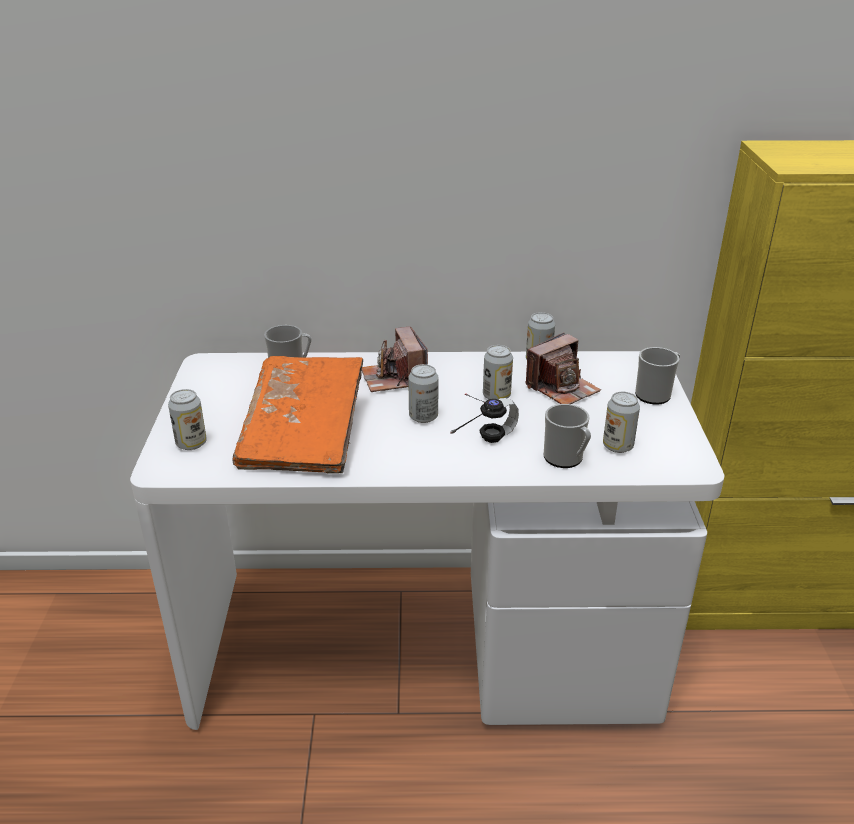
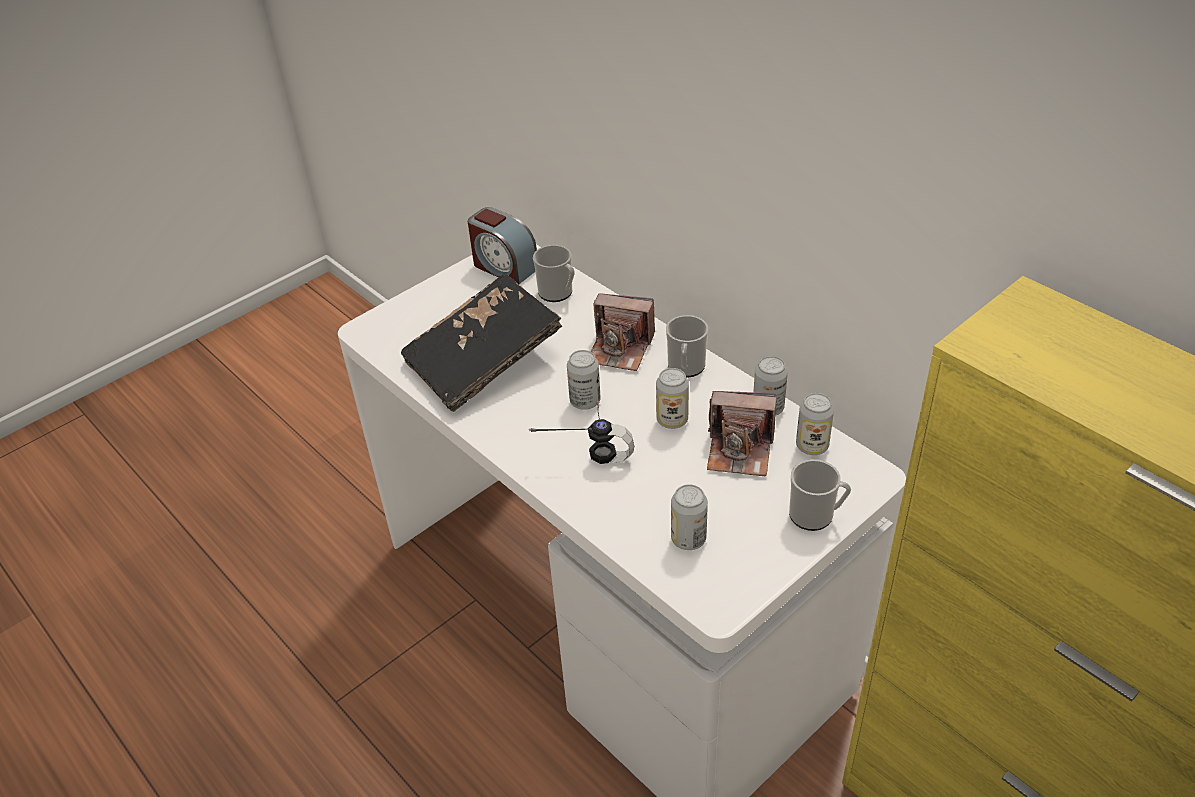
camera: 50 degrees right, 10 degrees up
(191, 443) = (408, 320): can -> can (812, 446)
(217, 376) = (504, 267): none -> alarm clock
(304, 434) = (483, 360): orange book -> black book
(394, 378) = (620, 349): camera -> camera turned 105 degrees counterclockwise
(566, 459) = (627, 519): mug -> mug (686, 368)

